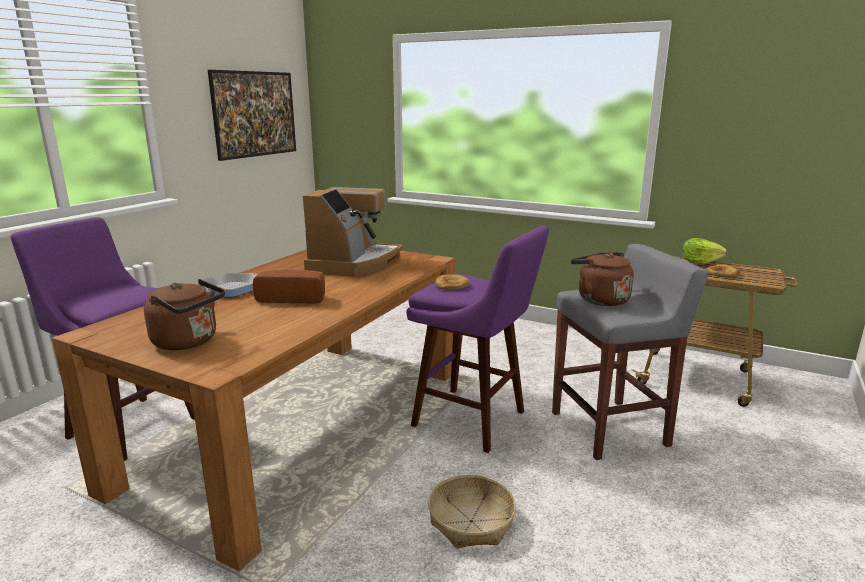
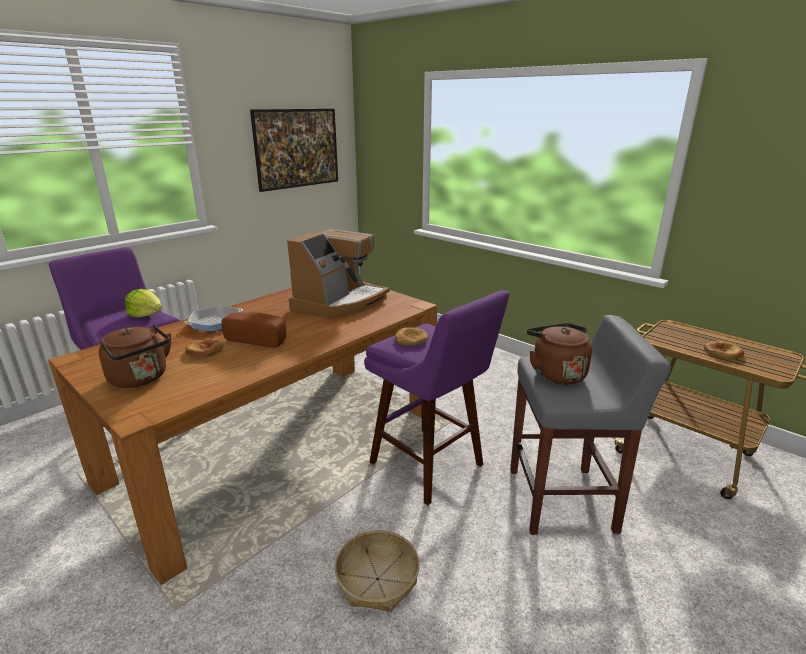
camera: 15 degrees right, 5 degrees up
(240, 313) = (204, 351): none -> bread
(699, 262) = (704, 333): lettuce -> lettuce (146, 314)

